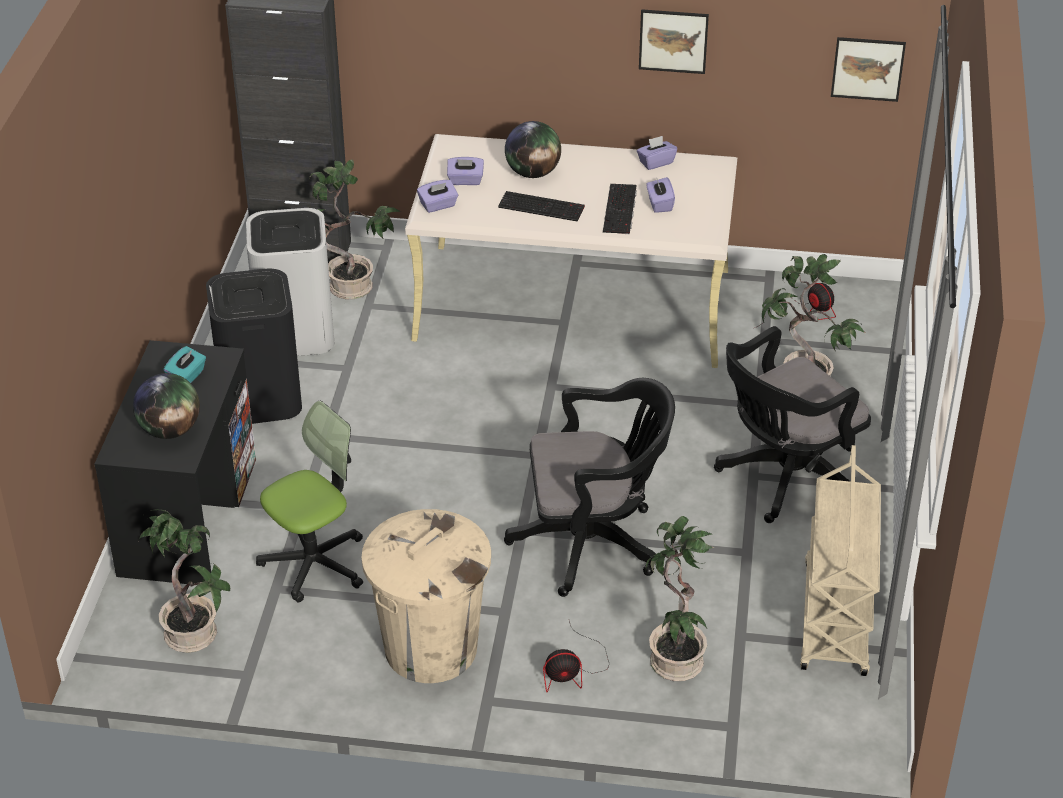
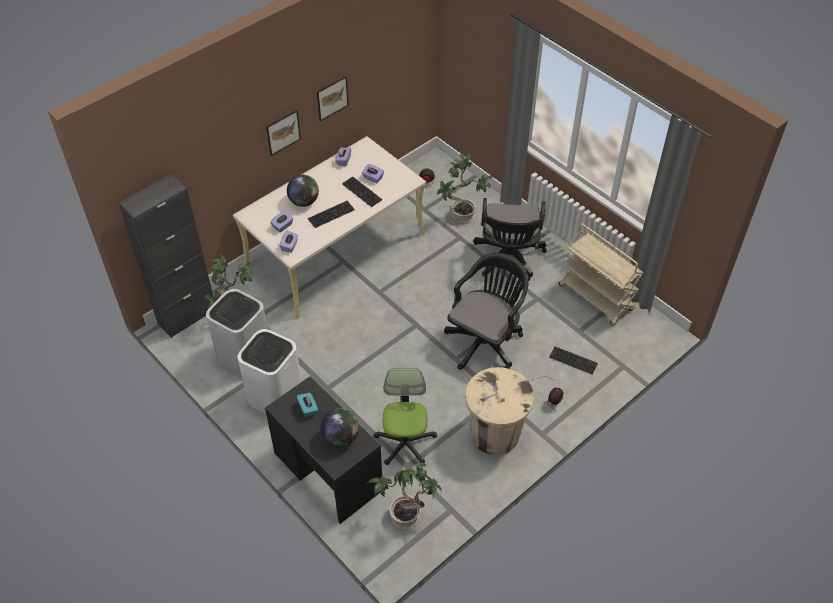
camera: 50 degrees left, 10 degrees up
(260, 398) = (275, 396): black trash can -> white trash can
(674, 660) = (574, 360): potted plant -> keyboard
(867, 68) = (412, 60): picture -> picture (283, 132)

